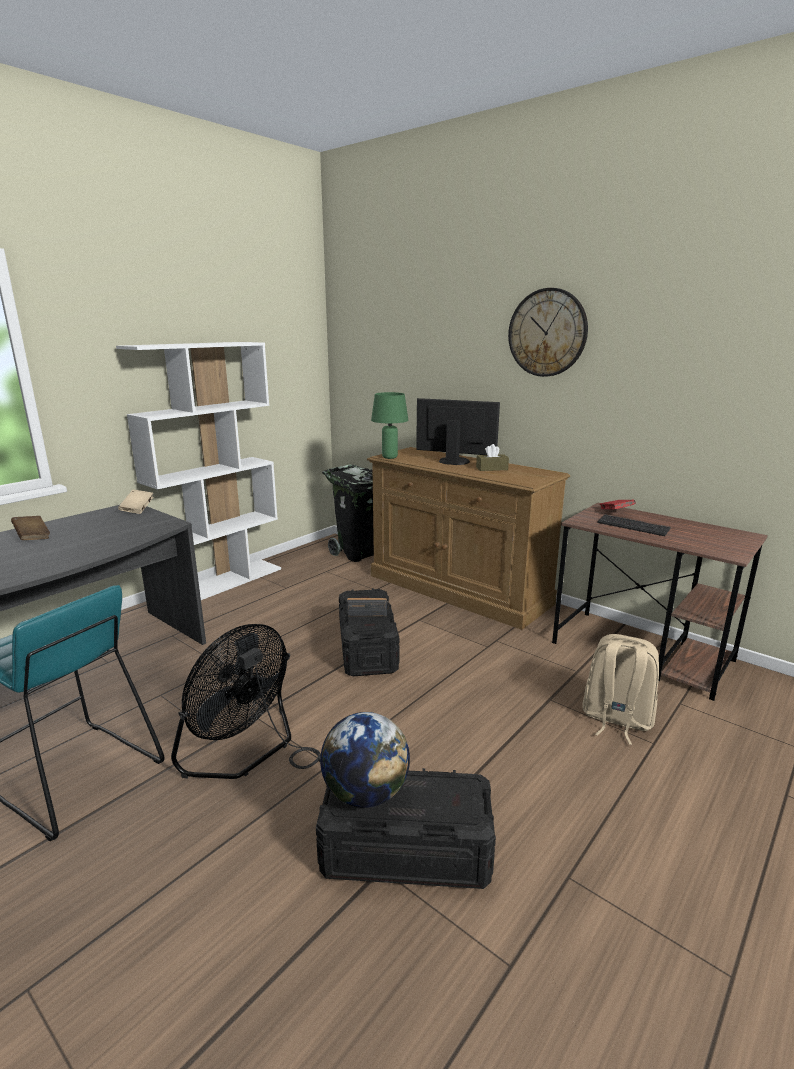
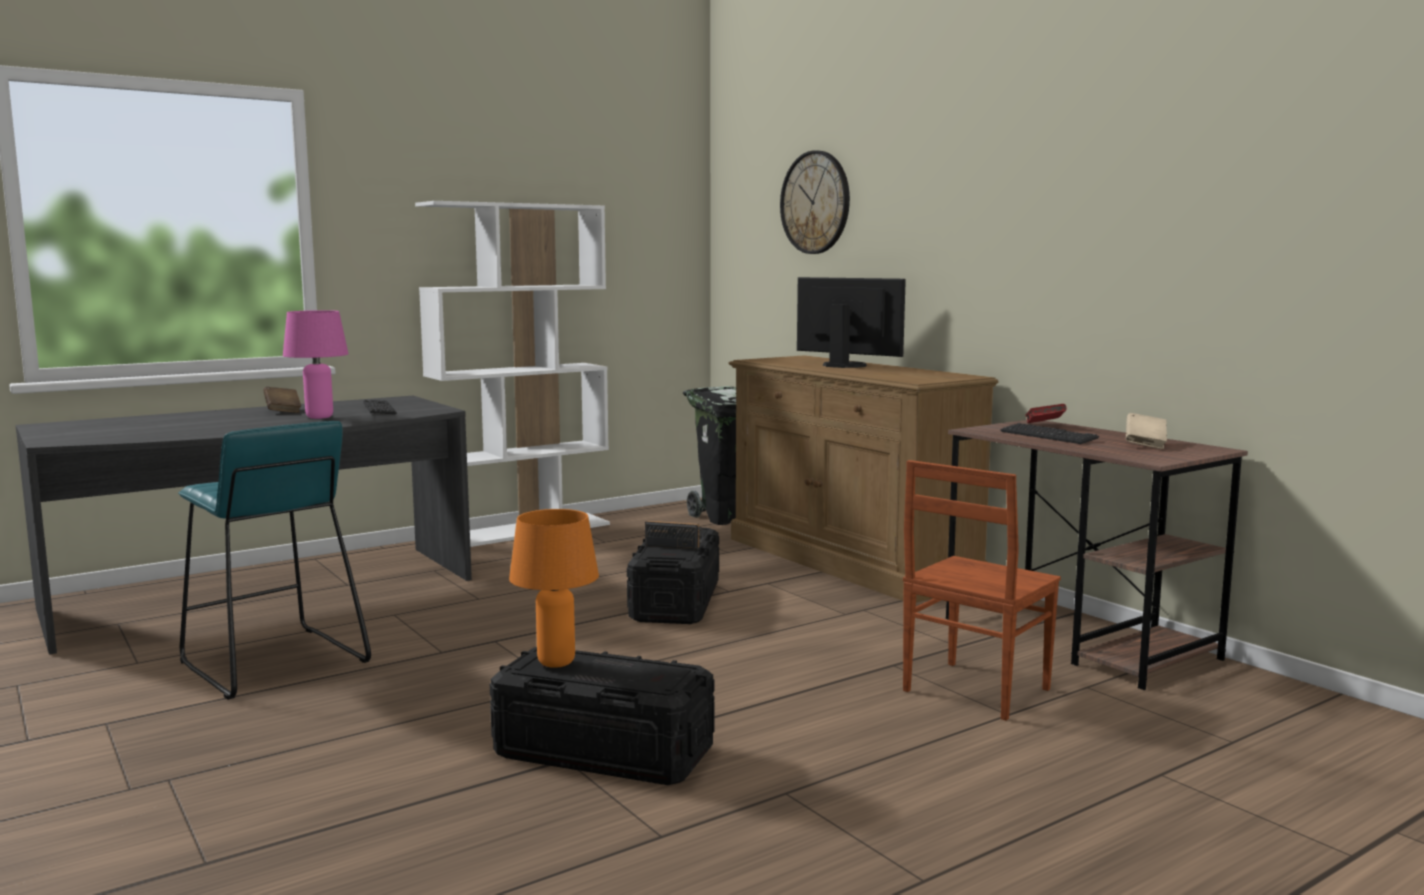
camera: 15 degrees right, 10 degrees down
(71, 545) = (319, 417): none -> pink table lamp
(118, 527) = (379, 409): none -> keyboard
(137, 509) = (412, 400): beige book -> beige book (1145, 444)
(257, 749) = (480, 665): black fan -> none
(366, 793) = (557, 662): globe -> orange table lamp
(390, 457) = (760, 361): green table lamp -> none
(492, 468) = (888, 371): brown tissue box -> none
(547, 333) = (965, 180): wall clock -> wall clock (815, 202)
(616, 719) = (973, 690): beige backpack -> brown chair

